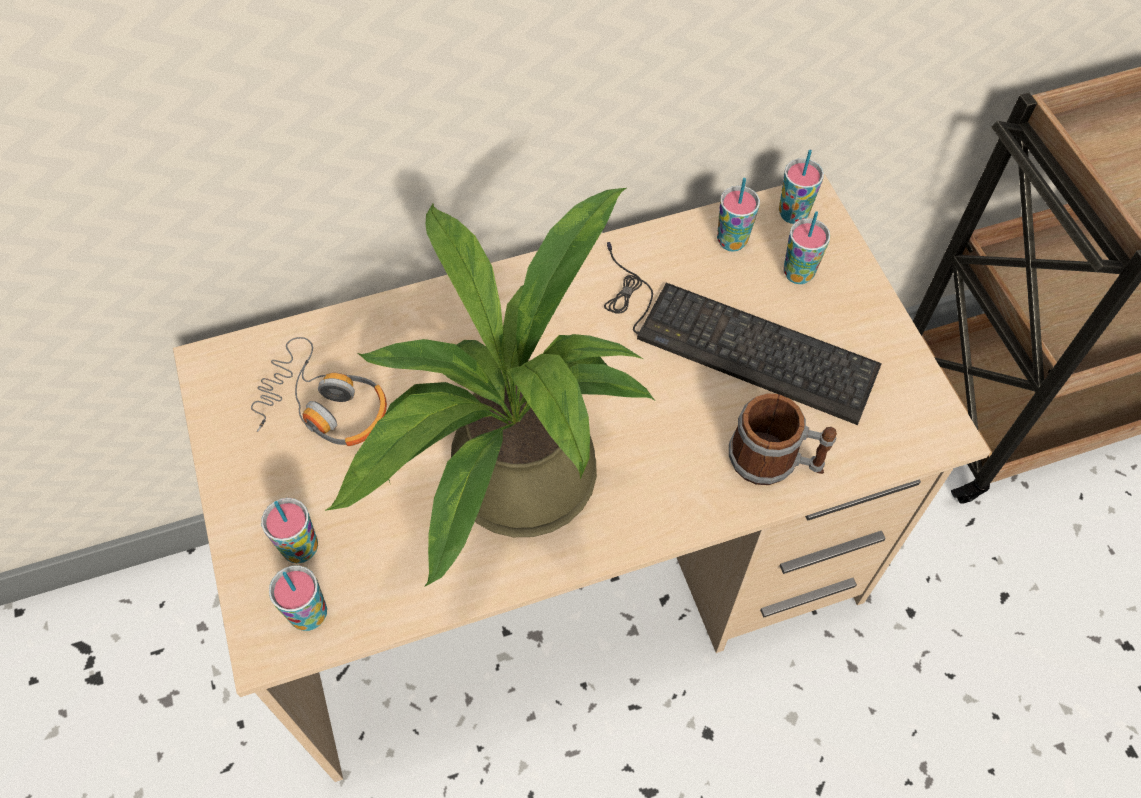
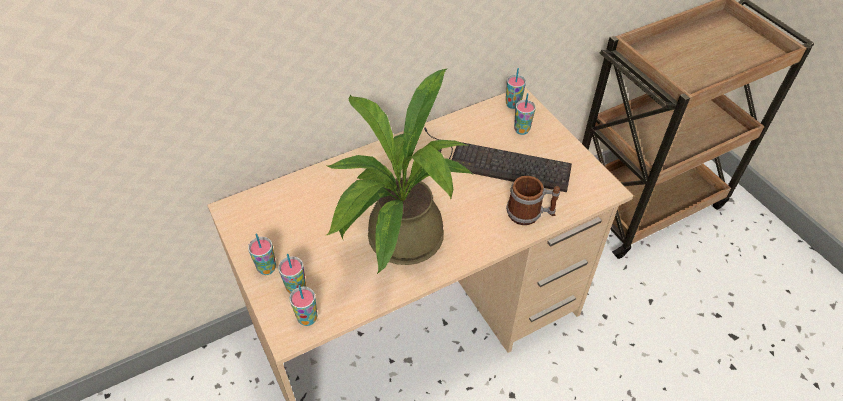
camera: 10 degrees left, 10 degrees down
(325, 406) = (295, 220): headphones -> none
(731, 241) = (485, 120): cup -> cup (267, 268)

